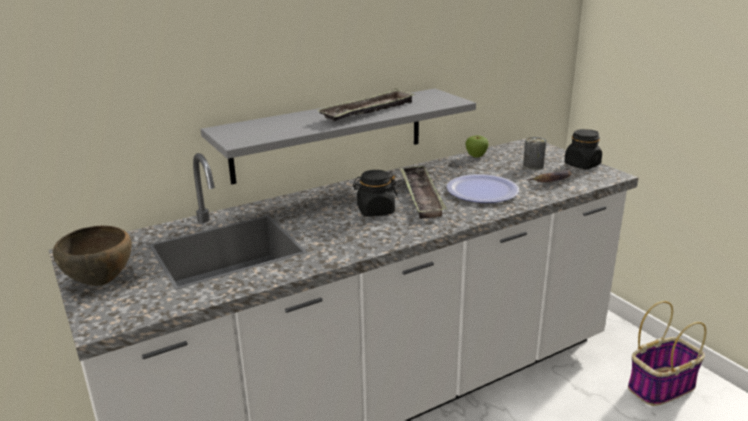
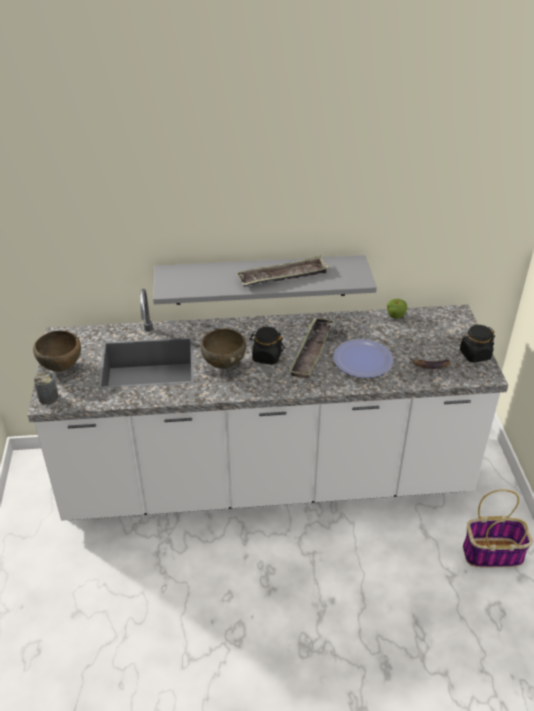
camera: 25 degrees right, 15 degrees up
(331, 228) = (224, 365): none -> brown bowl
(533, 166) = (431, 343): can -> can (48, 398)

